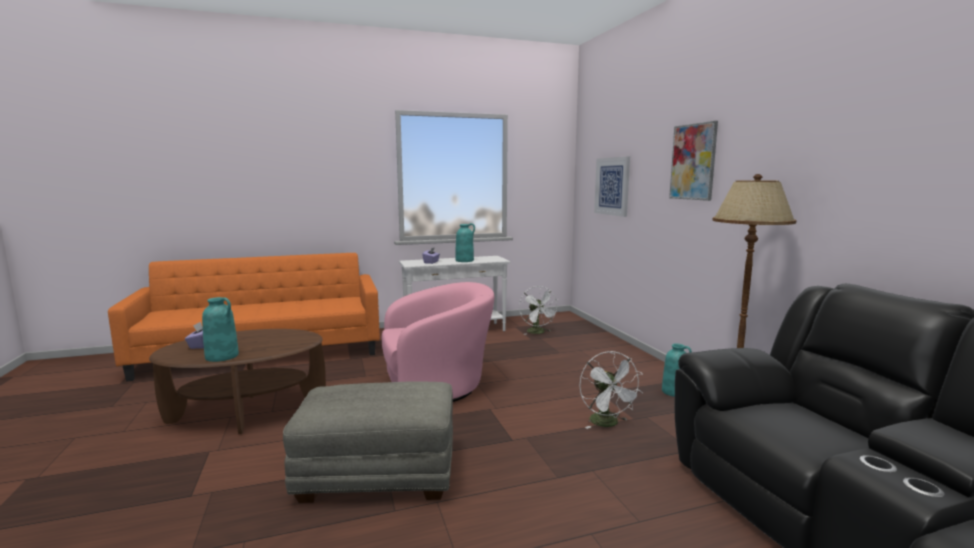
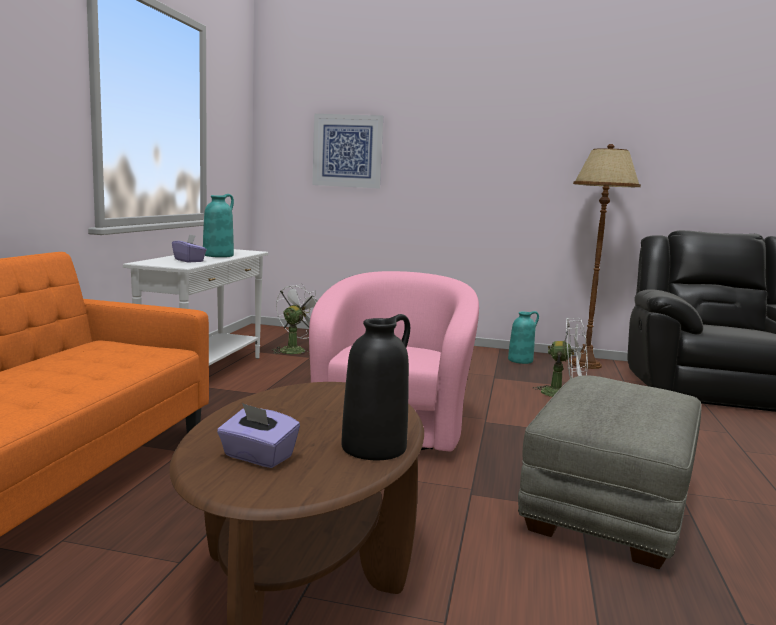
camera: 60 degrees left, 0 degrees up
(222, 356) = (374, 447): turquoise vase -> black vase
(538, 332) = (295, 350): white fan -> white fan turned 75 degrees counterclockwise
(693, 162) = (491, 129): picture -> none

